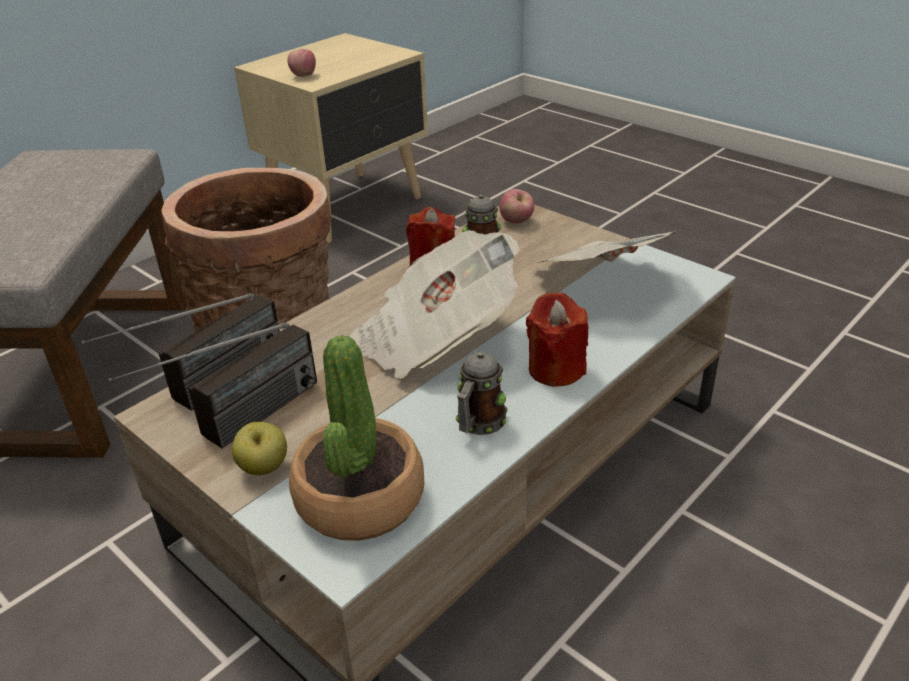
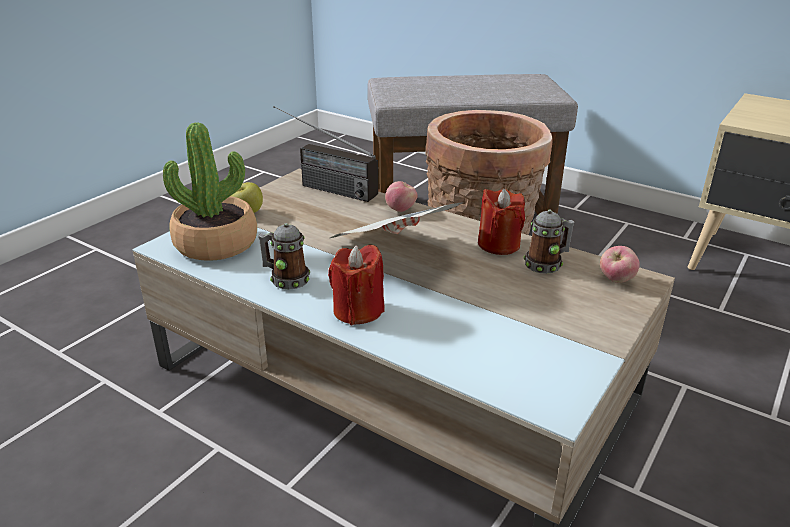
camera: 80 degrees right, 5 degrees down
(237, 428) = (285, 200): radio -> none
(303, 76) = (755, 116): apple -> apple (401, 210)
(603, 282) = (515, 336): newspaper -> none

